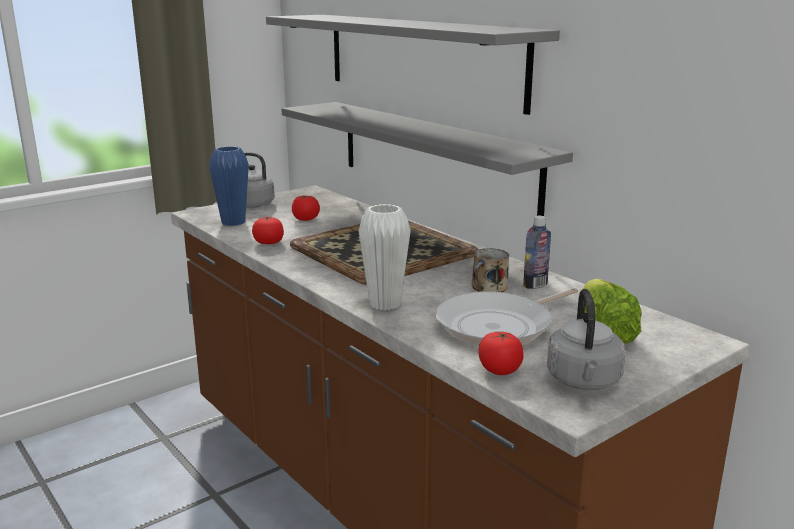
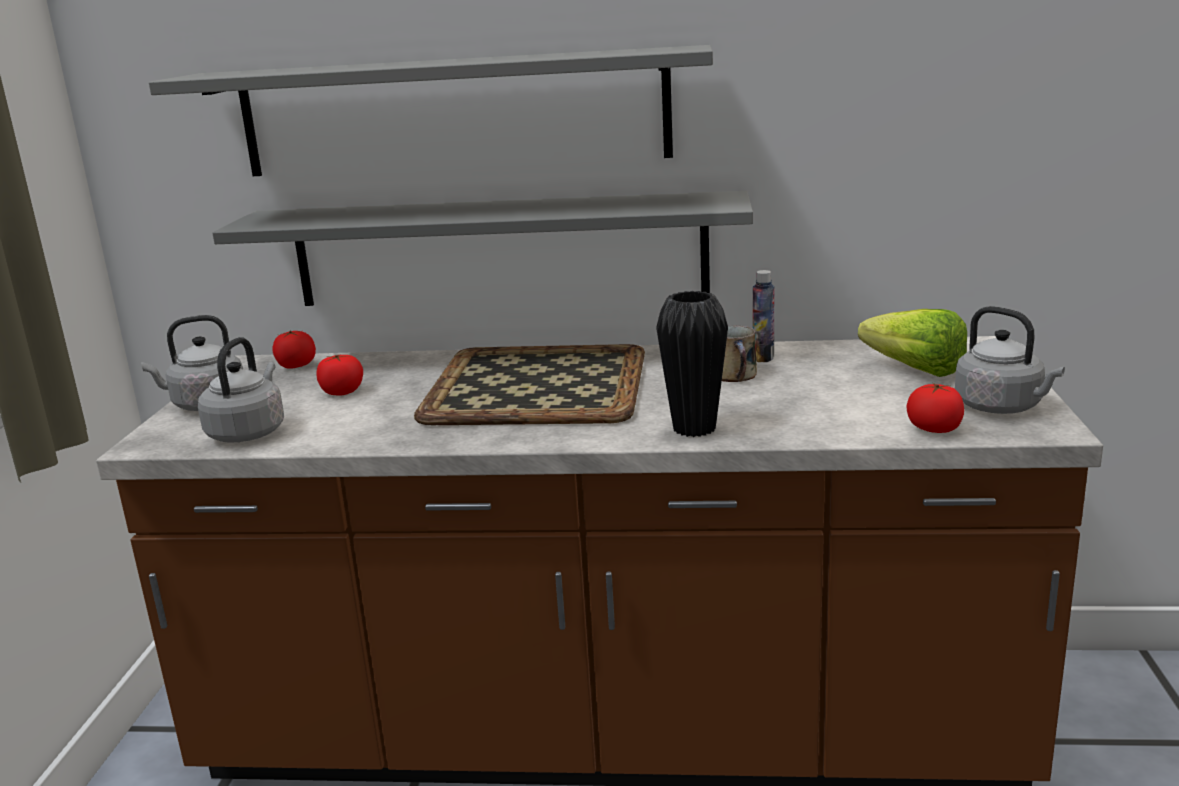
camera: 45 degrees left, 0 degrees up
(233, 222) = (248, 432): blue vase -> grey kettle
(268, 243) = (377, 432): tomato -> tomato (296, 366)
(384, 304) = (694, 429): white vase -> black vase
(499, 326) = (835, 399): frying pan -> none

